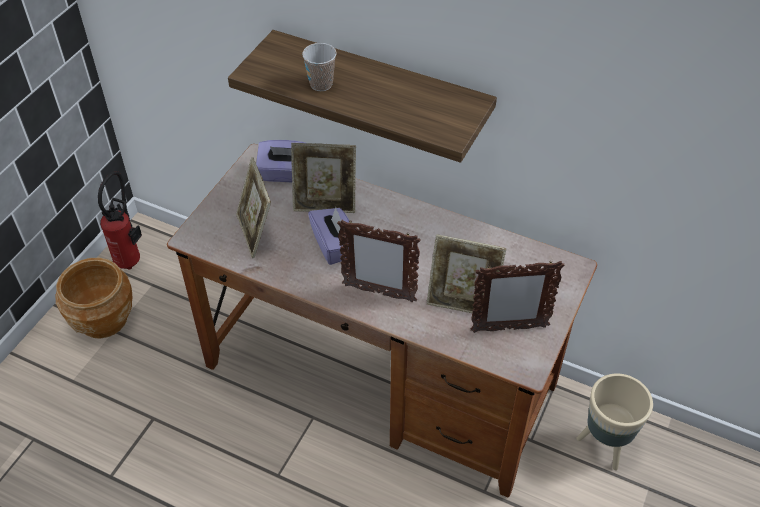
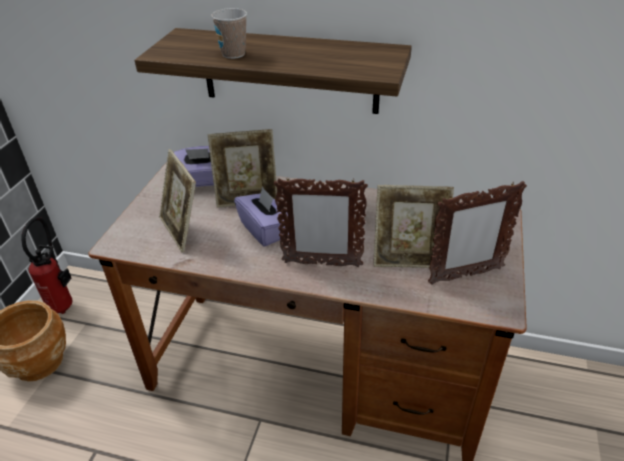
camera: 10 degrees left, 10 degrees down
(605, 445) = (540, 395): beige planter -> none

